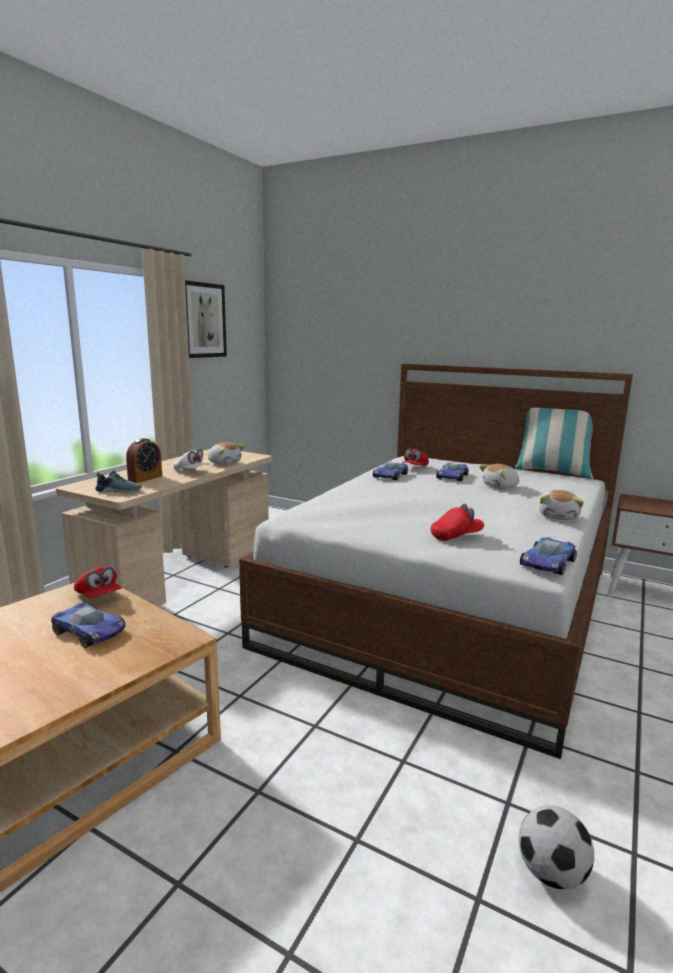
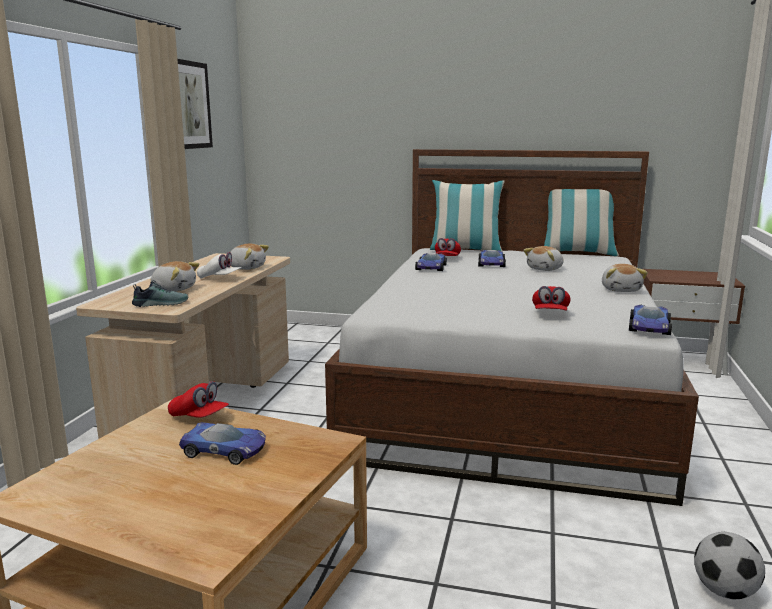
camera: 15 degrees left, 0 degrees up
(145, 478) = (174, 289): alarm clock -> plush toy
(441, 461) = (466, 250): none -> pillow
(456, 536) = (550, 314): red cap -> red cap turned 135 degrees clockwise

